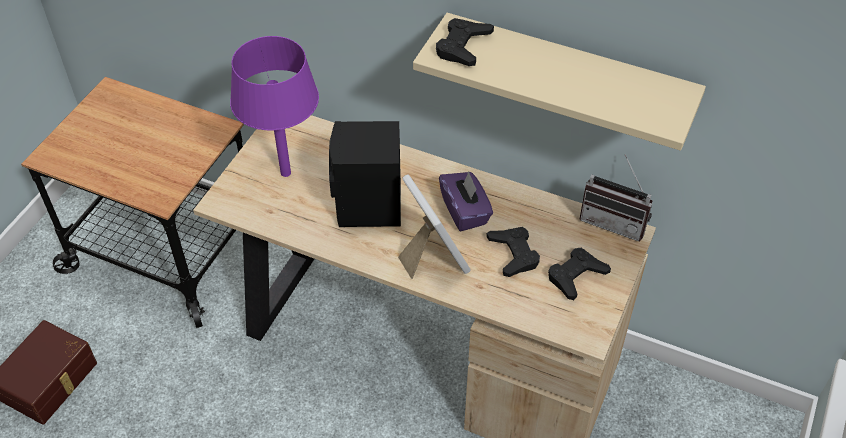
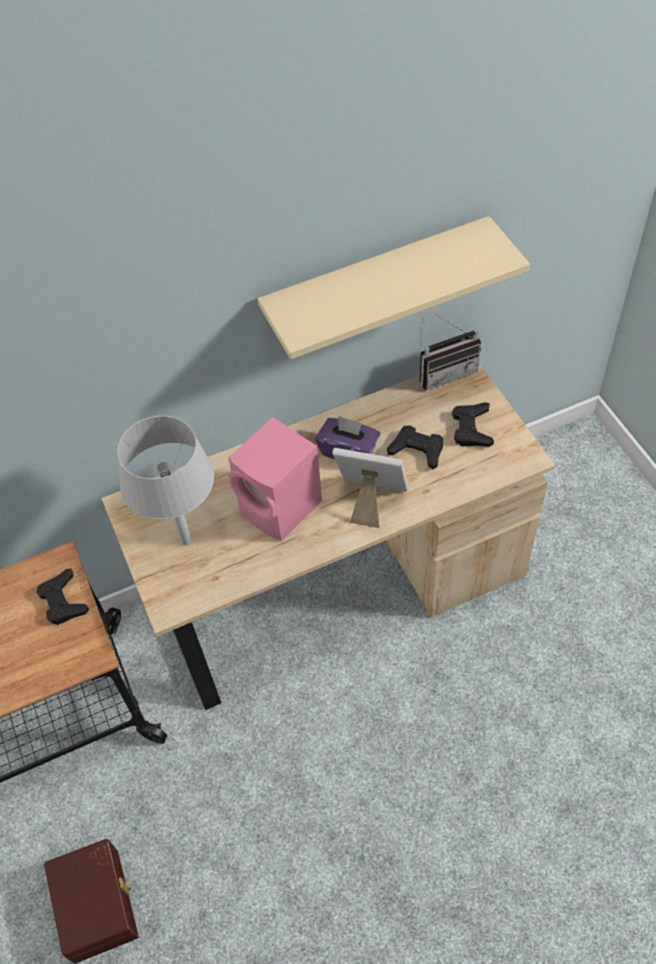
camera: 45 degrees left, 5 degrees up
(286, 173) = (186, 540): purple table lamp -> grey table lamp
(368, 208) = (282, 509): black speaker -> pink speaker
(463, 46) = (307, 313): black game controller -> black game controller (63, 601)

